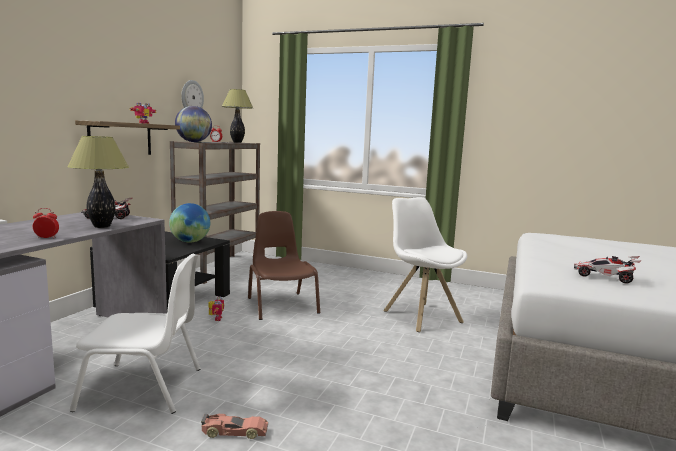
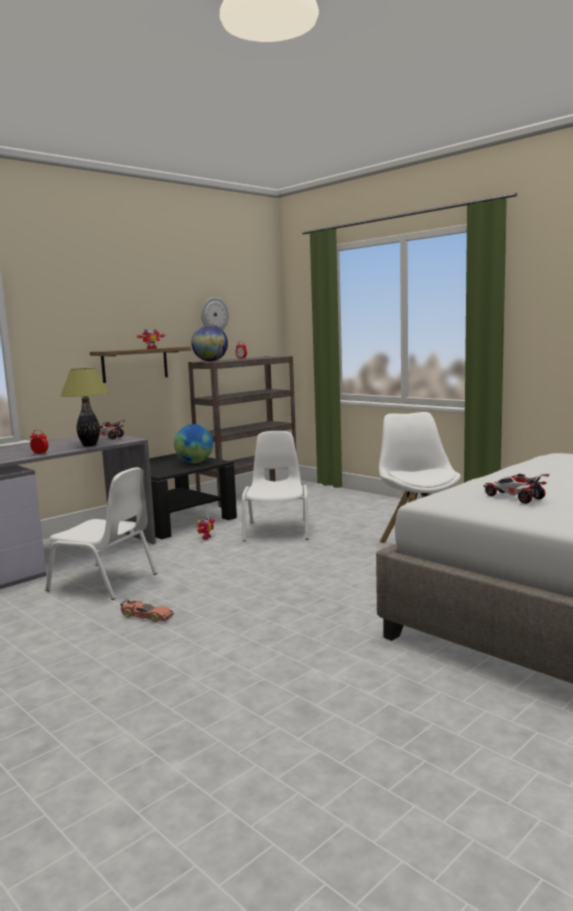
camera: 25 degrees right, 0 degrees up
(237, 142) = (268, 356): table lamp -> none
(281, 305) = (277, 530): brown chair -> white chair

